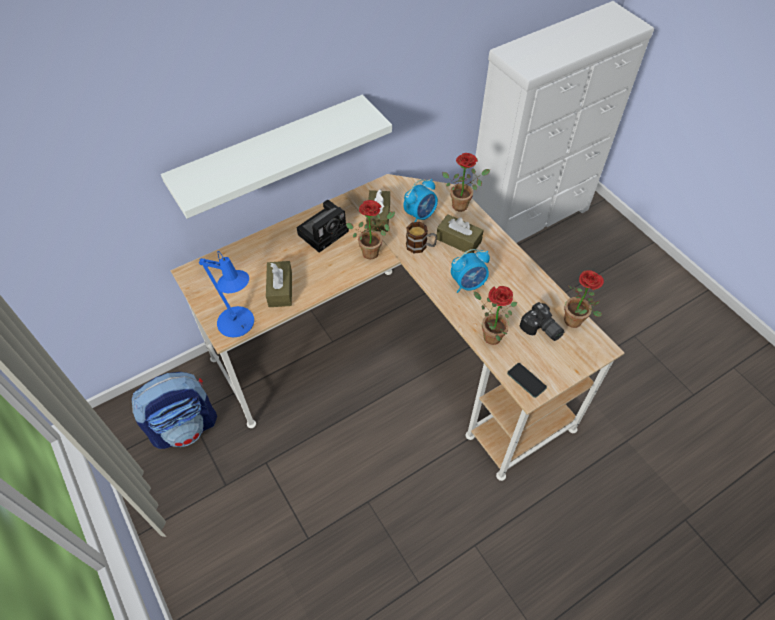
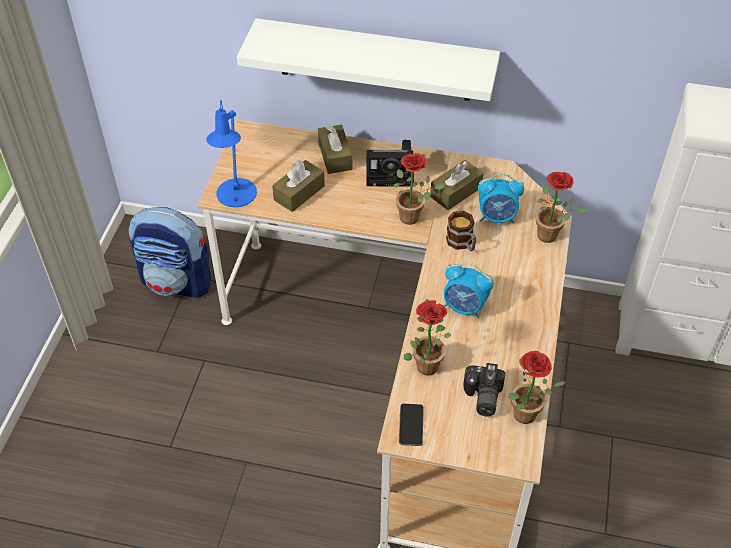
camera: 45 degrees right, 5 degrees down
(458, 240) = (505, 264): brown tissue box -> brown tissue box (335, 156)

